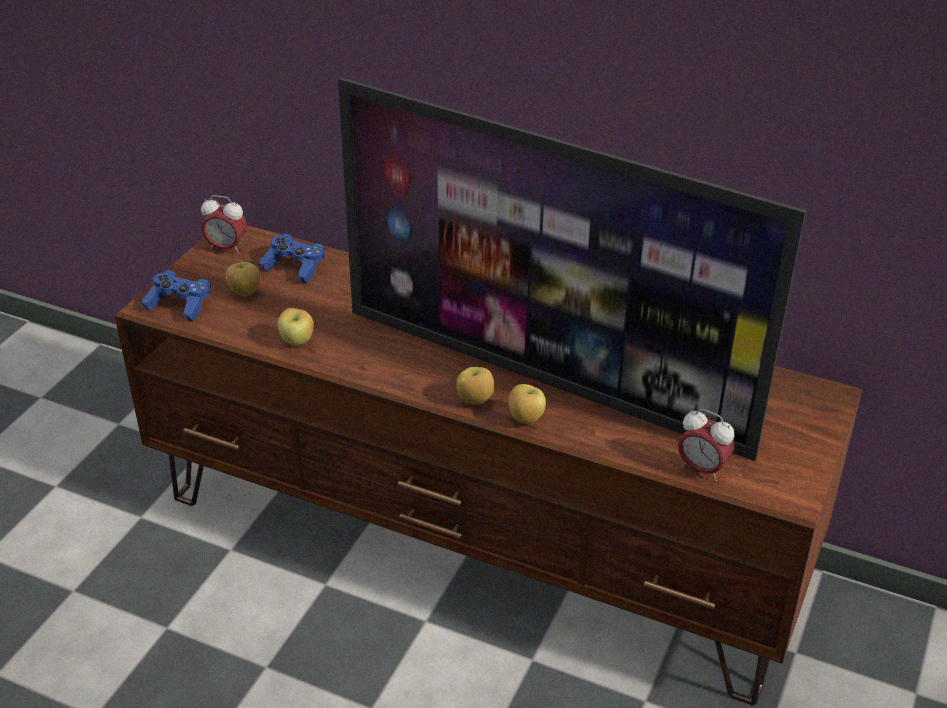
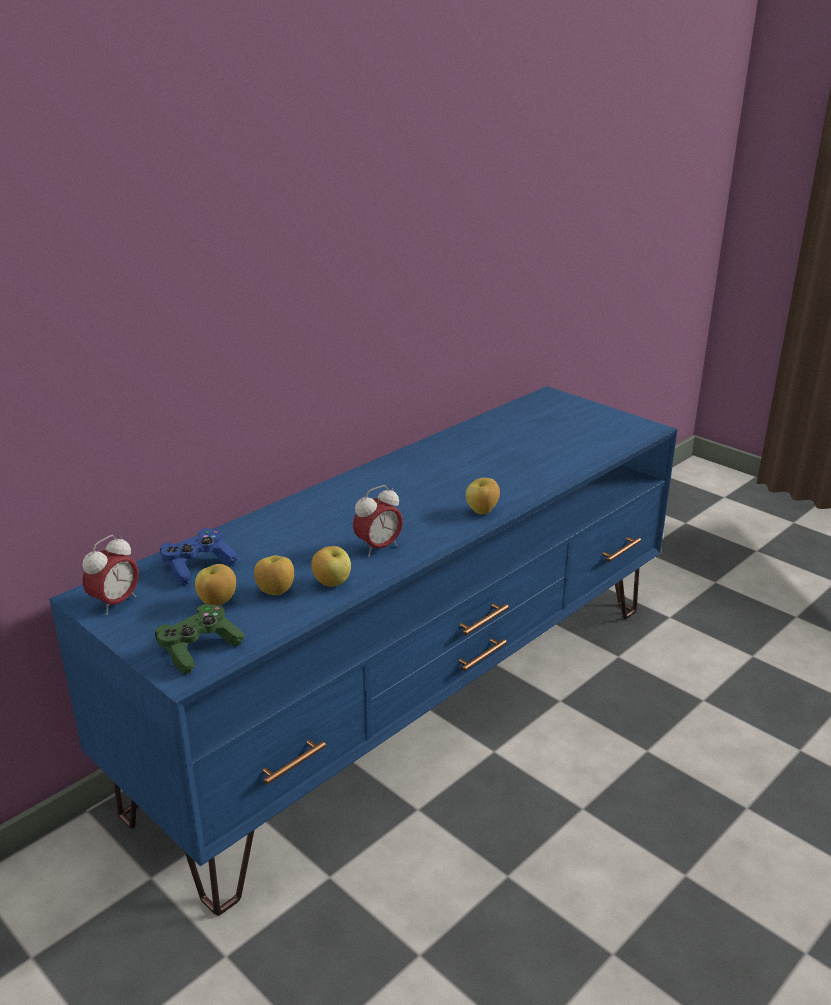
camera: 70 degrees left, 10 degrees down
(179, 305) = (199, 649): blue game controller -> green game controller
(477, 541) = (415, 698): brown tv stand -> blue tv stand
(525, 419) = (518, 495): apple -> apple (275, 592)
(546, 378) = (471, 478): television -> none
(702, 469) = (607, 447): alarm clock -> alarm clock (378, 548)

